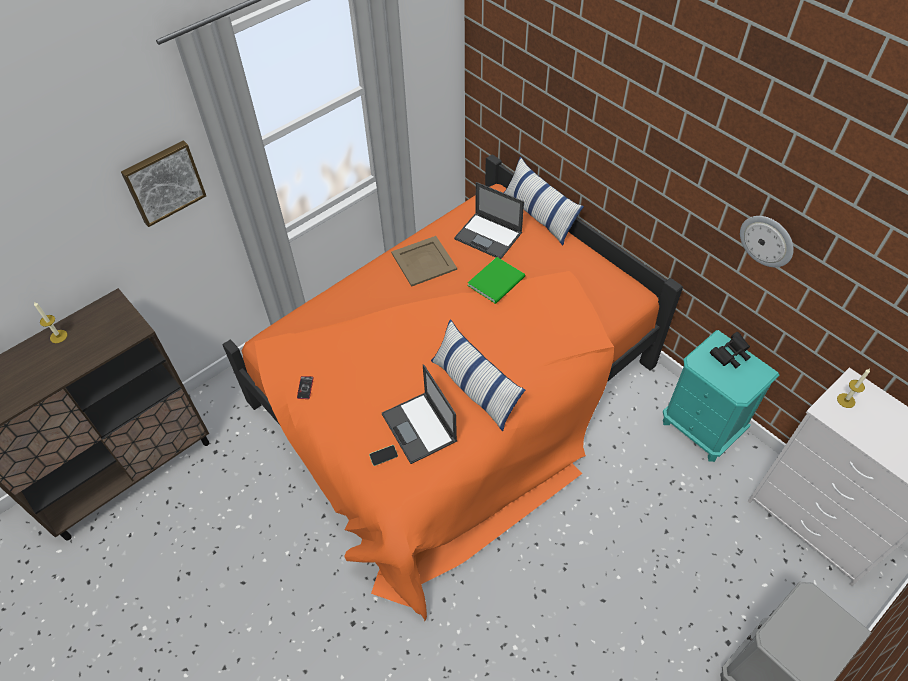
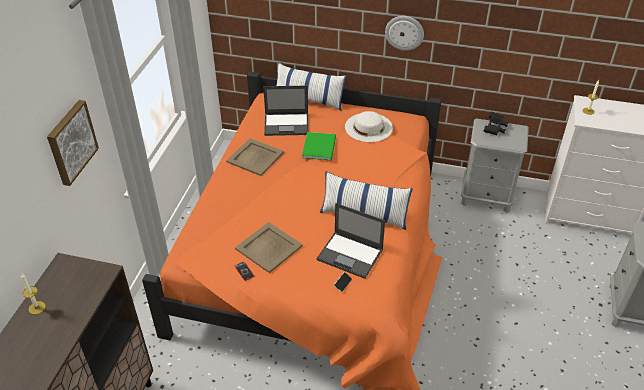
camera: 35 degrees left, 10 degrees down
(349, 373) = (269, 247): none -> beige tray
(572, 282) = (368, 127): none -> white hat
(701, 428) = (486, 197): turquoise nightstand -> grey nightstand
(767, 240) = (496, 35): wall clock -> wall clock (404, 32)

